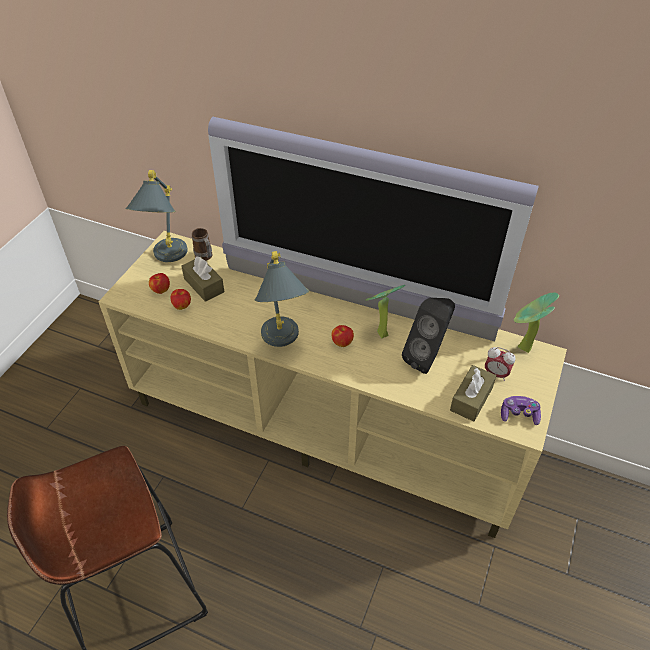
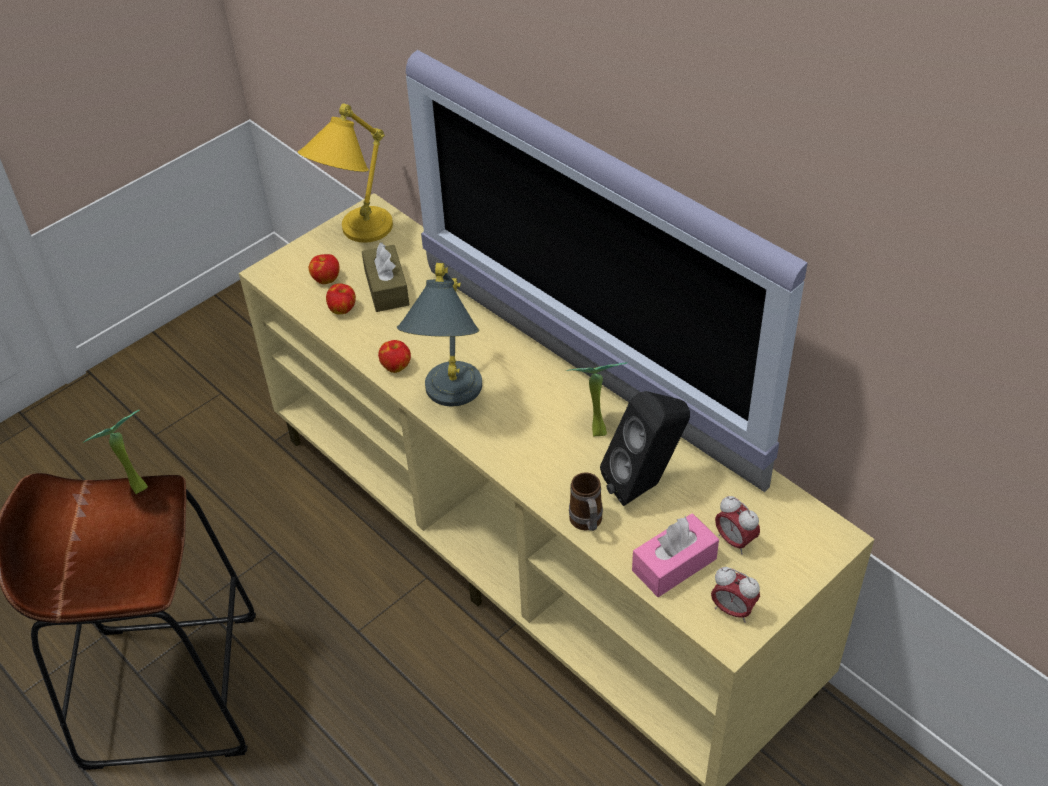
camera: 25 degrees right, 0 degrees up
(166, 259) = (355, 237): grey table lamp -> yellow table lamp
(205, 258) = (409, 248): mug -> mug (587, 524)
(342, 342) = (533, 425): apple -> apple (396, 366)
(471, 399) = (674, 564): brown tissue box -> pink tissue box
(519, 414) = (732, 610): game controller -> alarm clock
(522, 349) = (799, 517): potted plant -> potted plant (133, 487)

